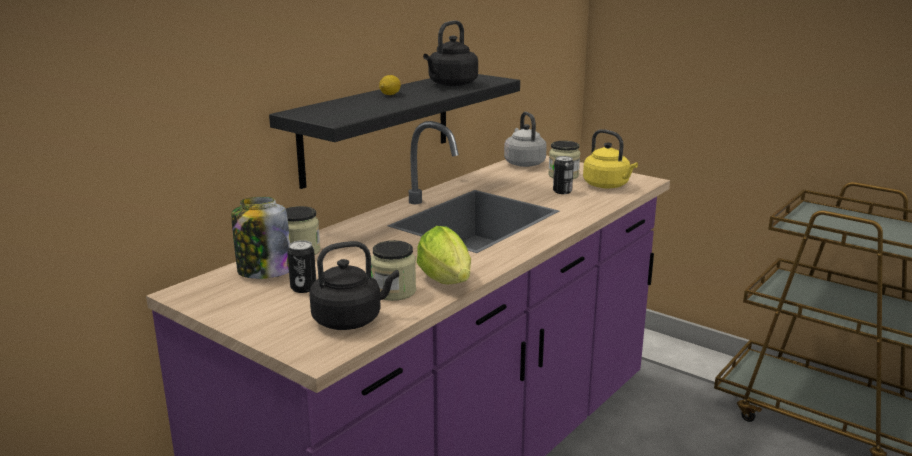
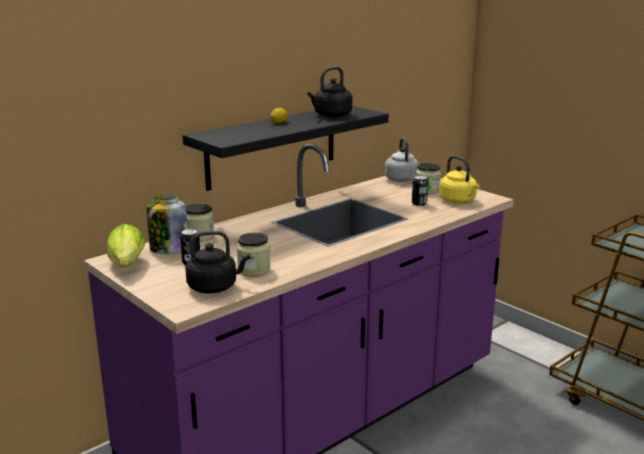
camera: 10 degrees right, 0 degrees up
(448, 282) = (296, 266): lettuce -> lettuce (127, 266)

